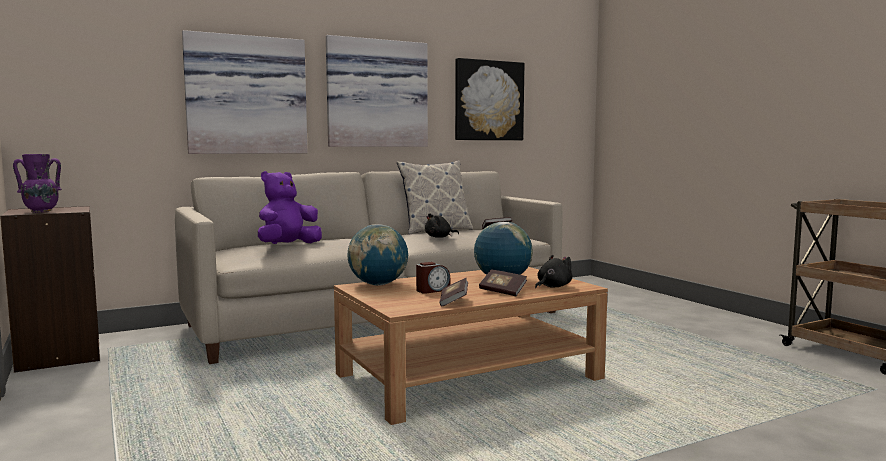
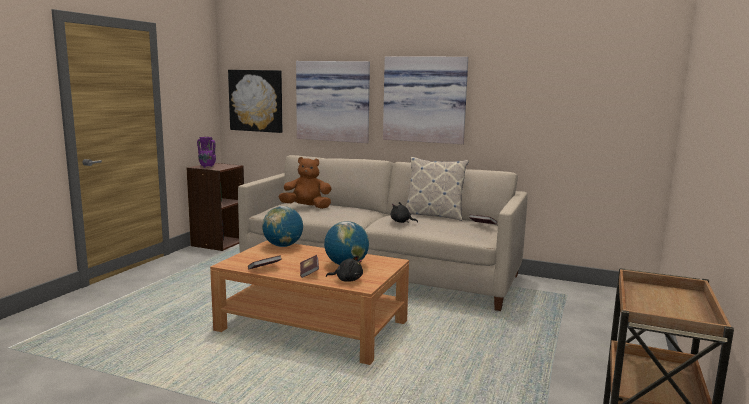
camera: 50 degrees right, 5 degrees up
(288, 246) = (307, 207): purple plush toy -> brown plush toy
(432, 290) = (286, 258): alarm clock -> none
(488, 100) = (533, 105): picture -> picture (256, 100)

